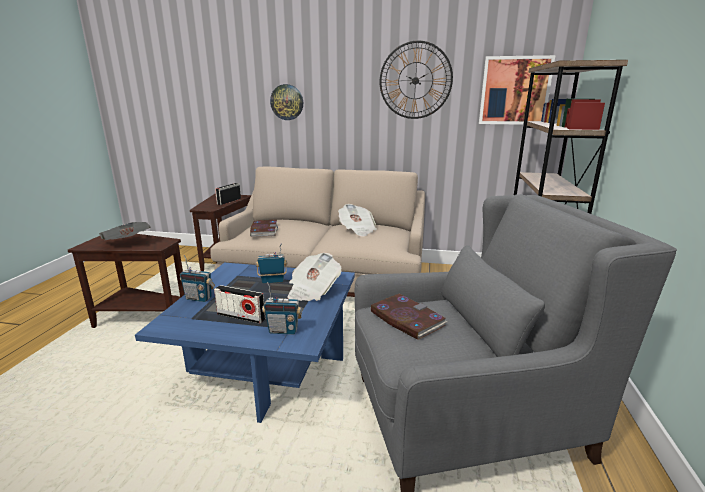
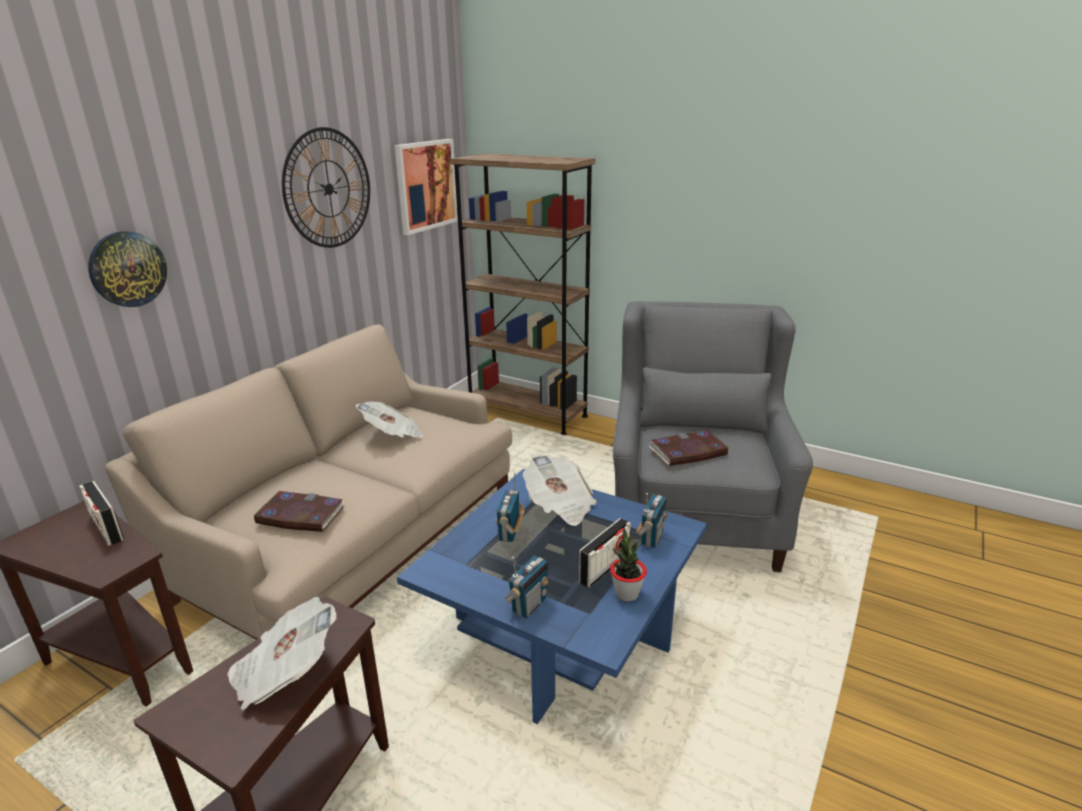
camera: 70 degrees left, 5 degrees up
(211, 328) = (626, 593): none -> potted plant

